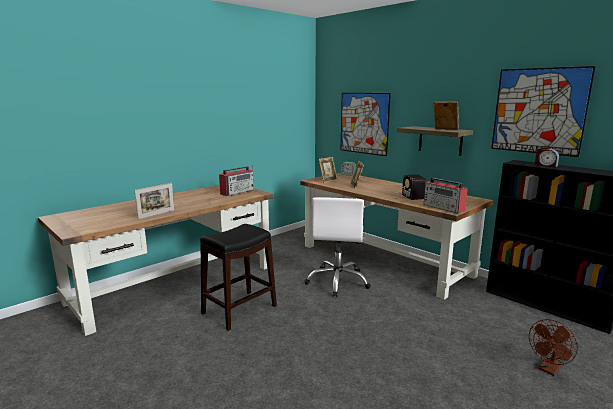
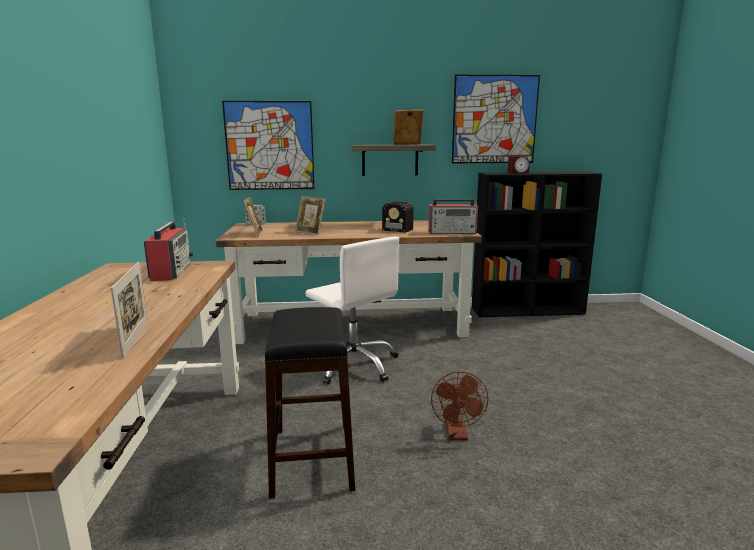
camera: 50 degrees left, 0 degrees up
(549, 369) = (612, 353): brown fan -> brown fan (457, 434)

